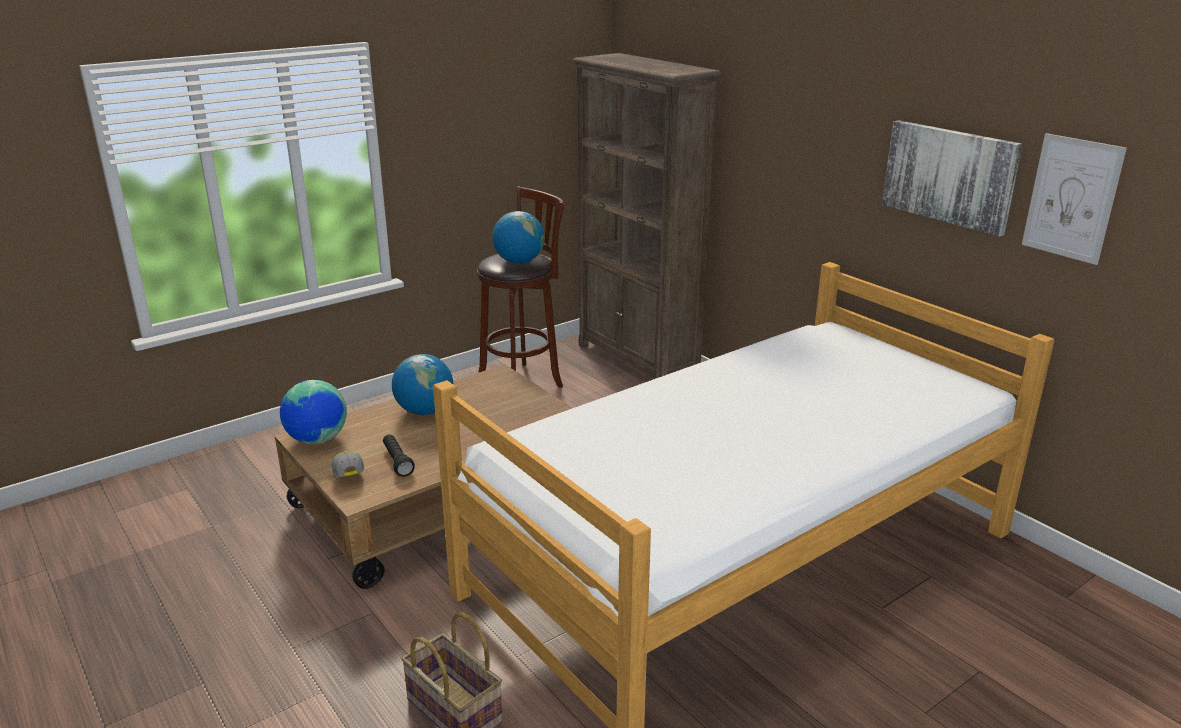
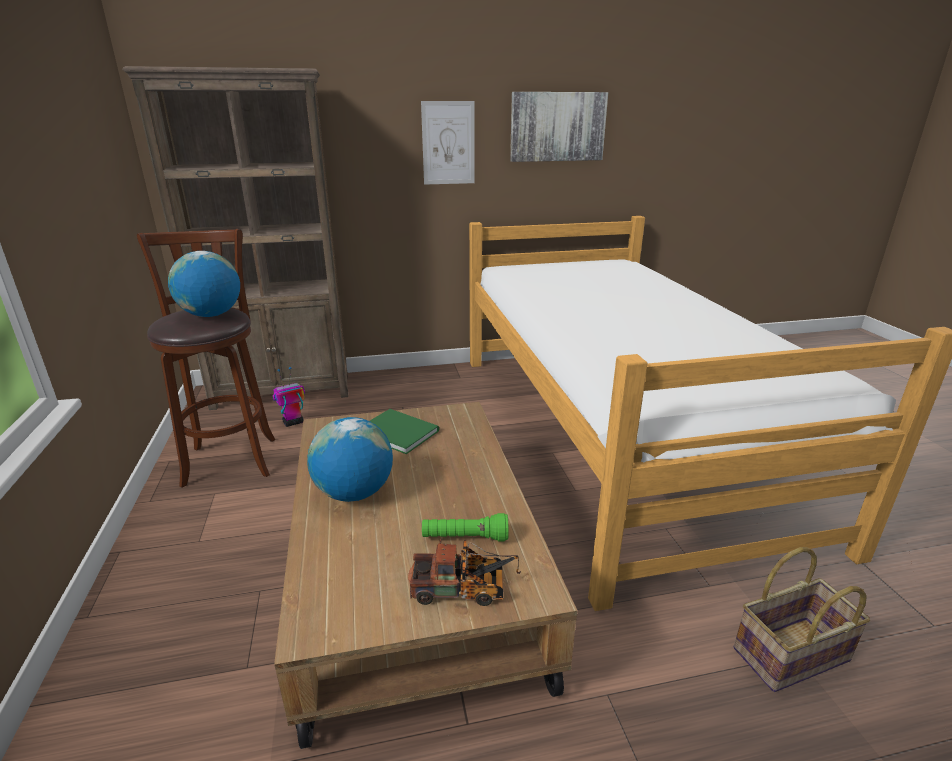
camera: 65 degrees left, 0 degrees up
(317, 440) = (339, 608): globe -> none
(348, 473) = (464, 590): cap -> toy truck
(397, 462) = (465, 538): black flashlight -> green flashlight
(515, 402) = (397, 431): none -> green book
(593, 384) = (293, 422): none -> toy robot
(1071, 198) = (639, 122): picture -> picture (448, 143)

